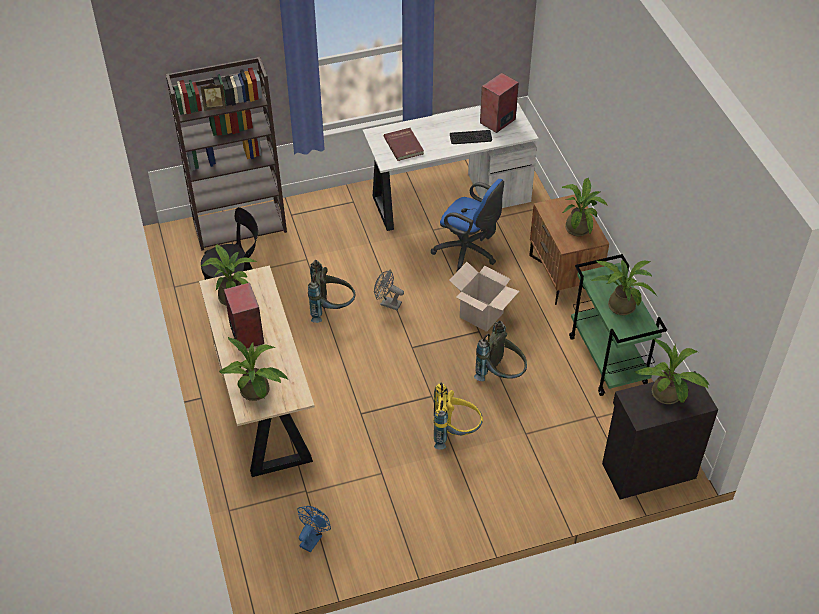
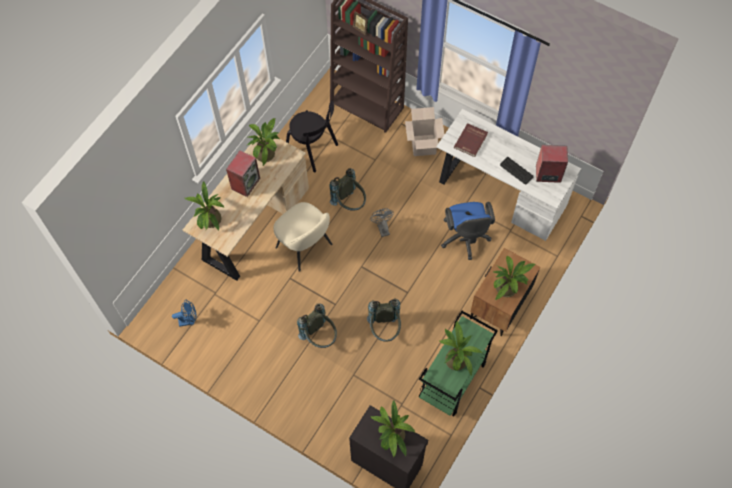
camera: 50 degrees right, 15 degrees up
(339, 377) = (305, 247): none -> beige chair
(455, 433) = (320, 337): yellow backpack -> grey backpack
(481, 315) = (421, 284): cardboard box -> cardboard box (423, 145)

